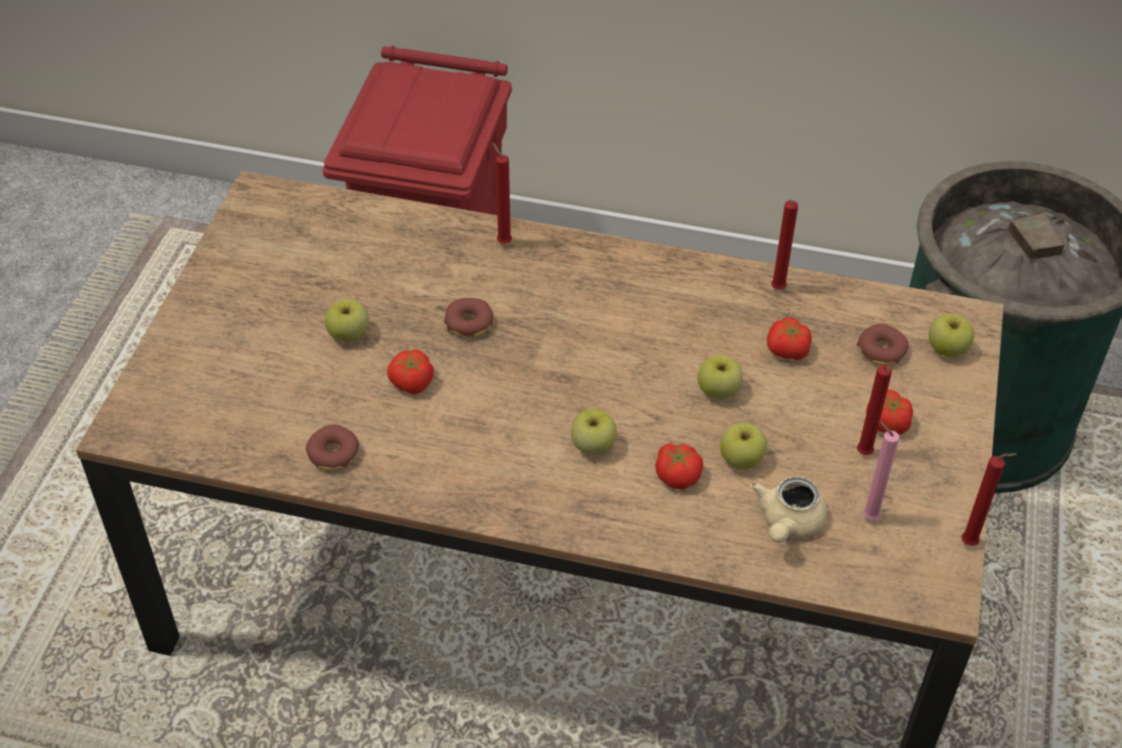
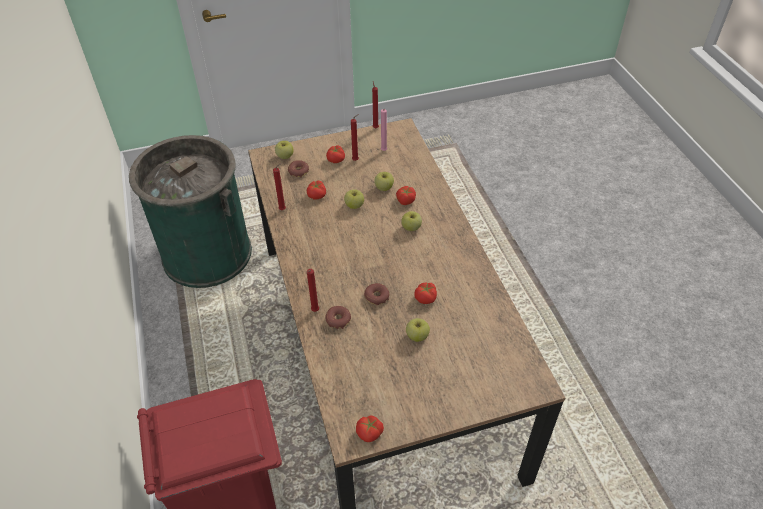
camera: 120 degrees left, 0 degrees up
(248, 216) = (369, 433): none -> tomato
(333, 454) = (483, 302): donut -> donut (338, 319)
(787, 523) = (403, 167): beige teapot -> none

